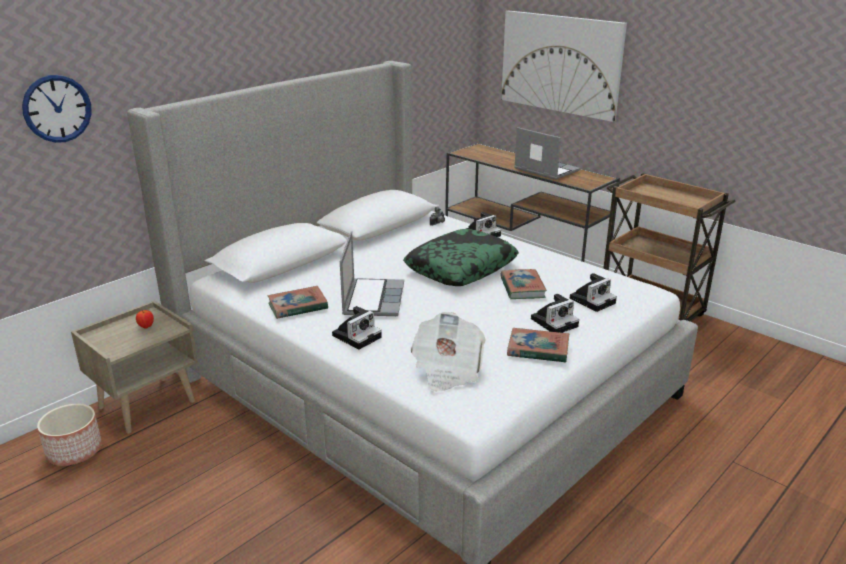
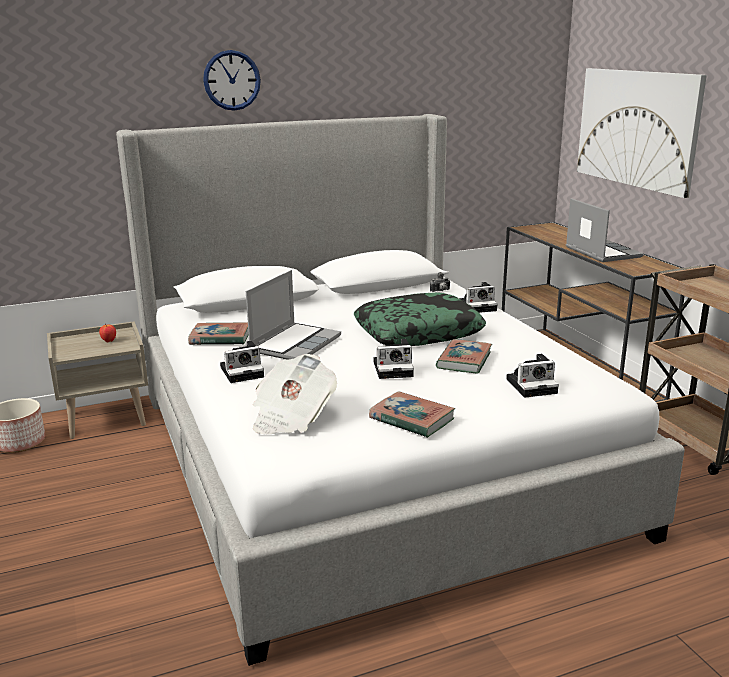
camera: 25 degrees right, 5 degrees down
(57, 108) = (51, 122): wall clock -> wall clock (232, 80)
(555, 322) = (463, 398): camera -> camera (394, 369)

